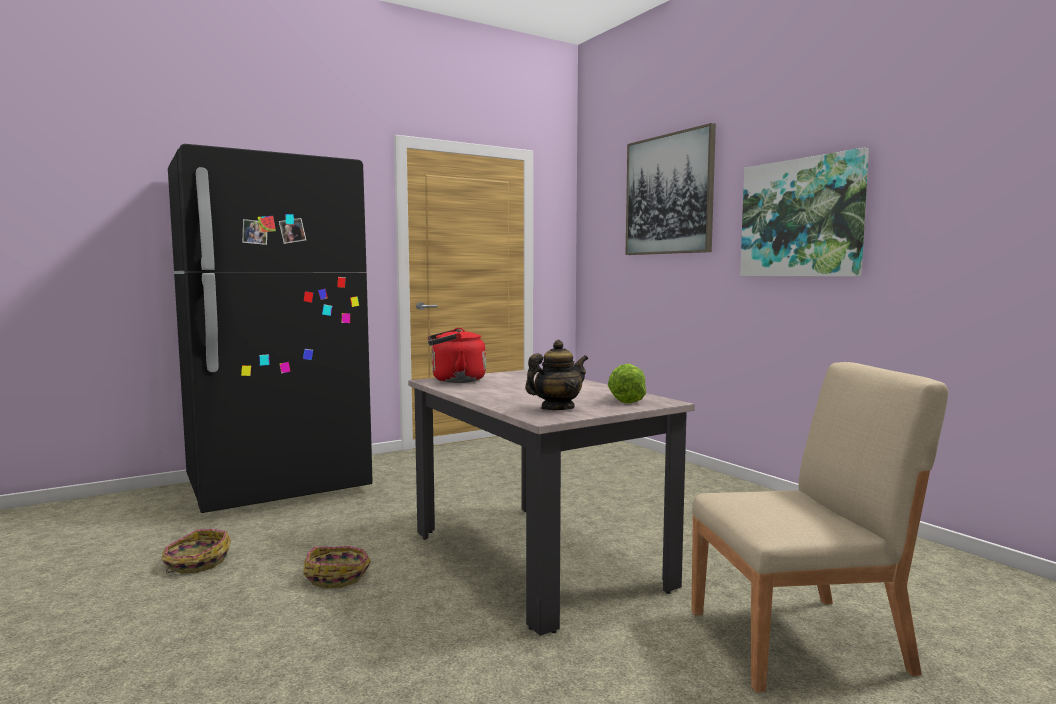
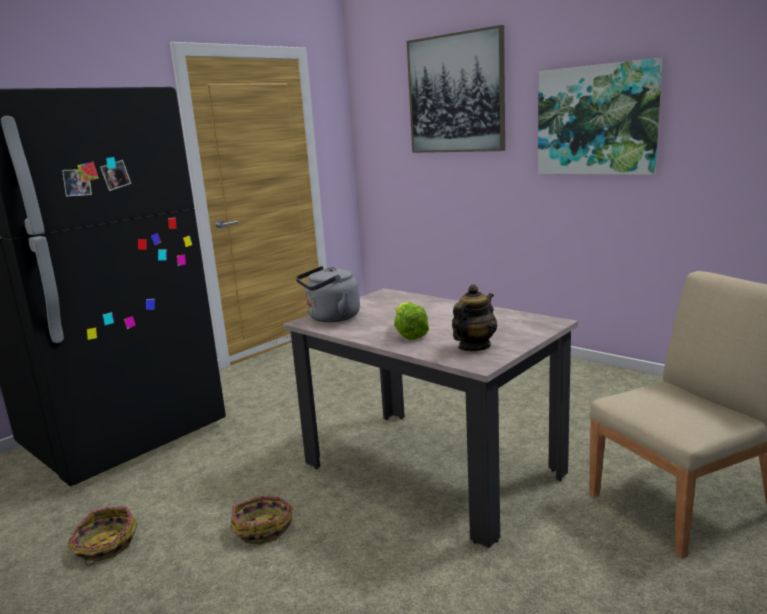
camera: 15 degrees left, 10 degrees up
(455, 380) = (331, 318): red kettle -> grey kettle
(625, 400) = (518, 325): lettuce -> lettuce (409, 334)

